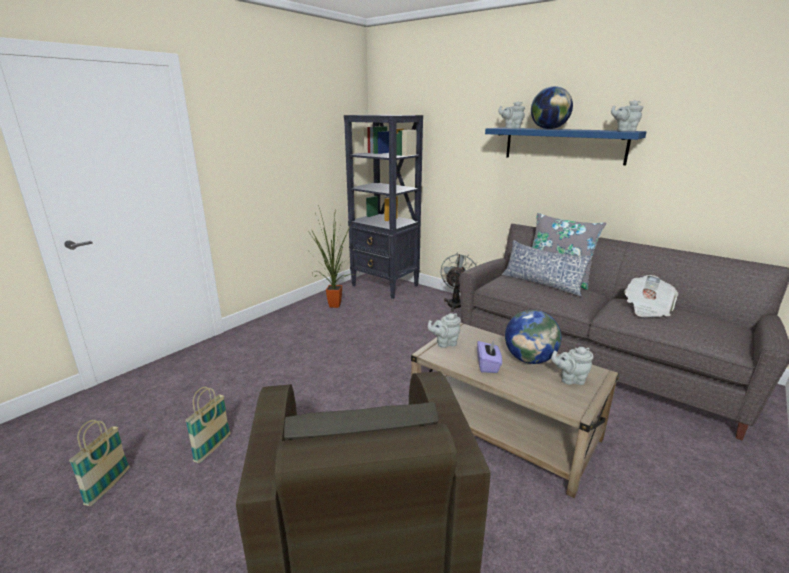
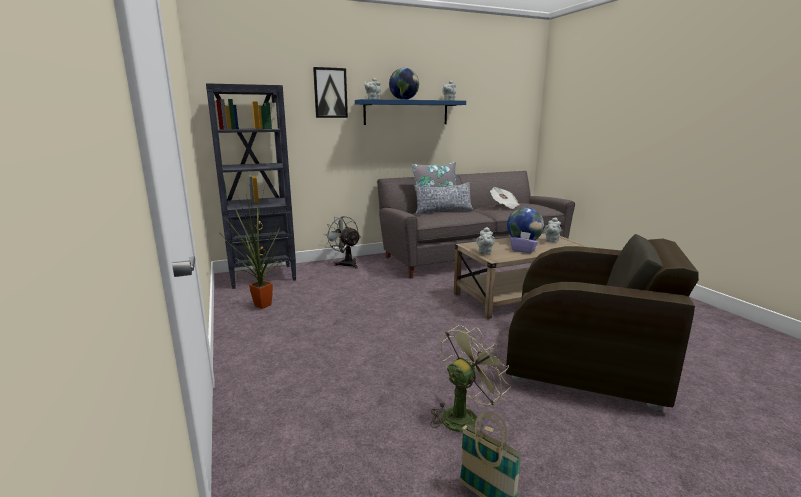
camera: 60 degrees left, 5 degrees down
(213, 448) = (464, 415): basket -> green fan
(474, 119) = (330, 93): none -> picture

